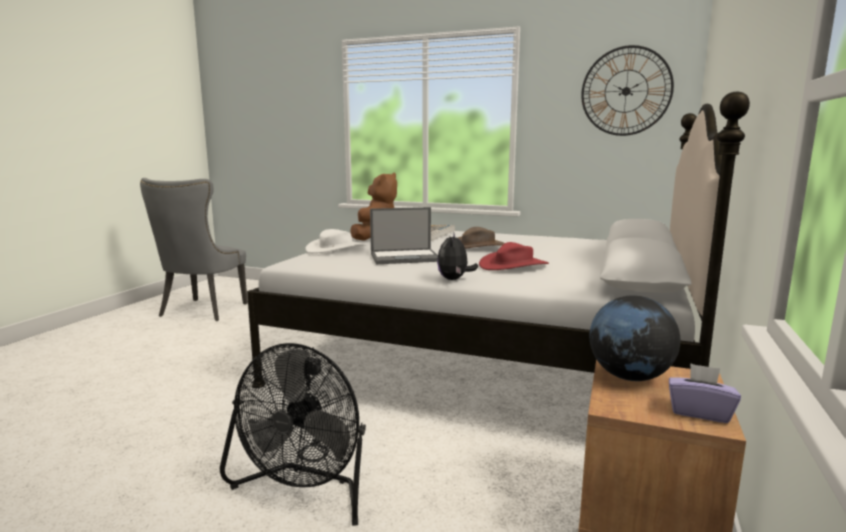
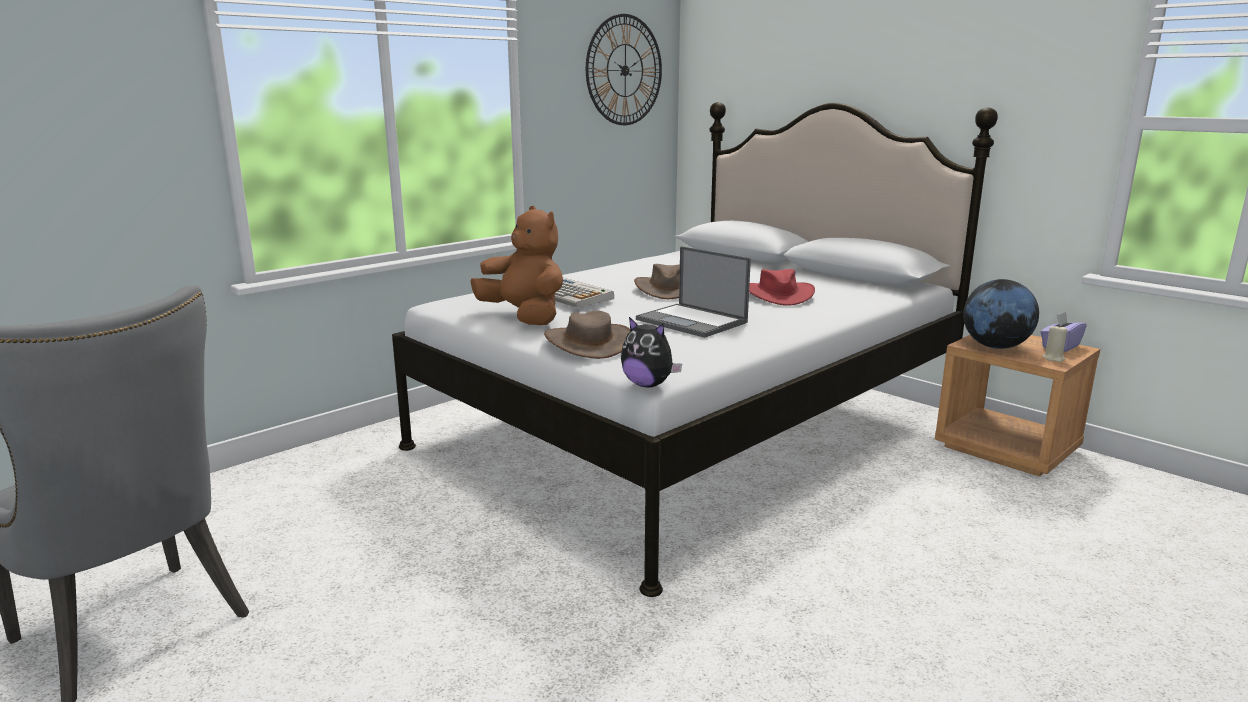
camera: 65 degrees left, 5 degrees up
(304, 486) = (943, 587): black fan -> none
(336, 248) = (588, 343): white hat -> brown hat
(405, 257) = (693, 321): laptop -> laptop turned 120 degrees clockwise
(454, 279) = (821, 321): plush toy -> plush toy (648, 385)
(634, 407) = (1053, 358): none -> beige candle

